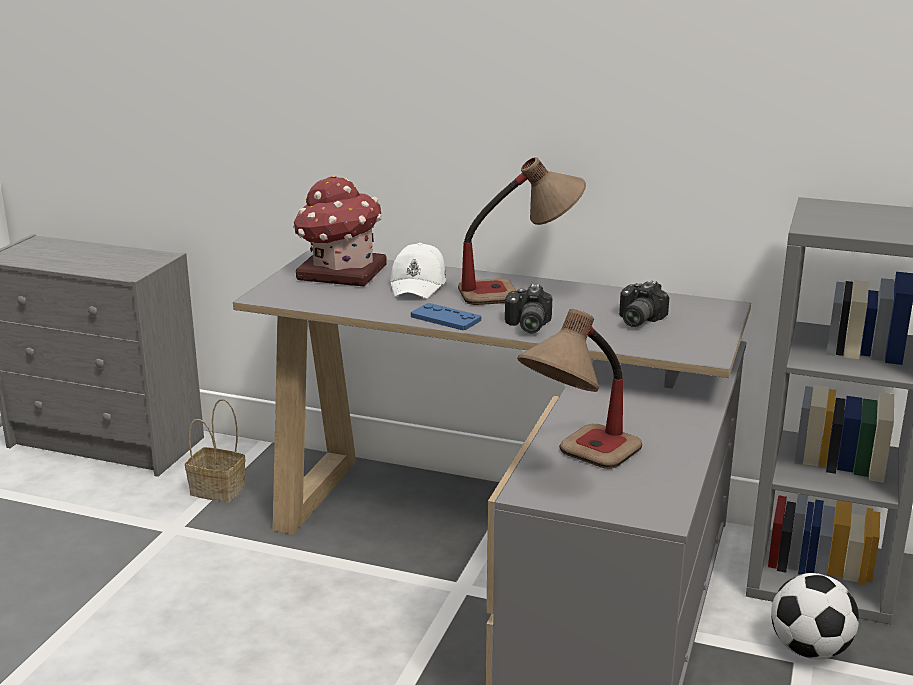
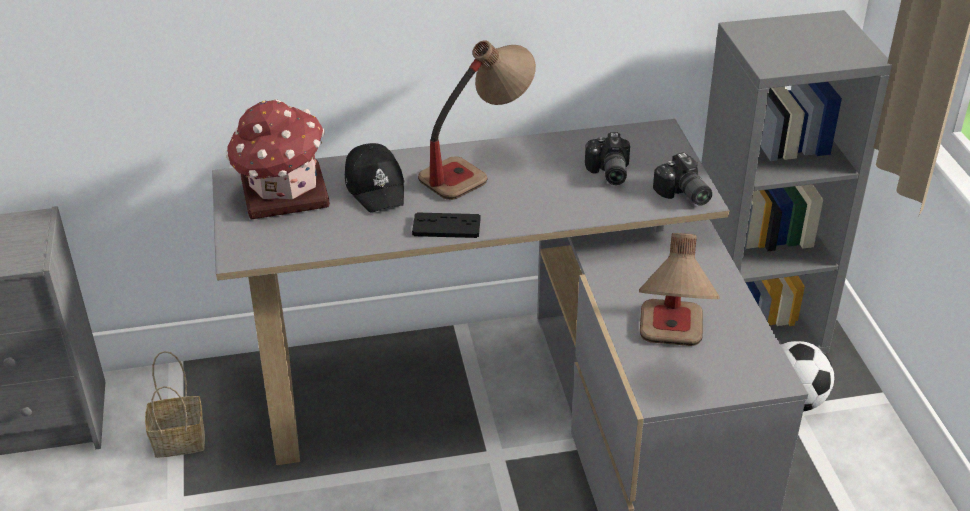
camera: 30 degrees left, 15 degrees up
(419, 284) = (376, 187): white cap -> black cap
(445, 318) = (446, 227): blue game controller -> black game controller
(526, 326) = (525, 212): camera -> camera (682, 195)

